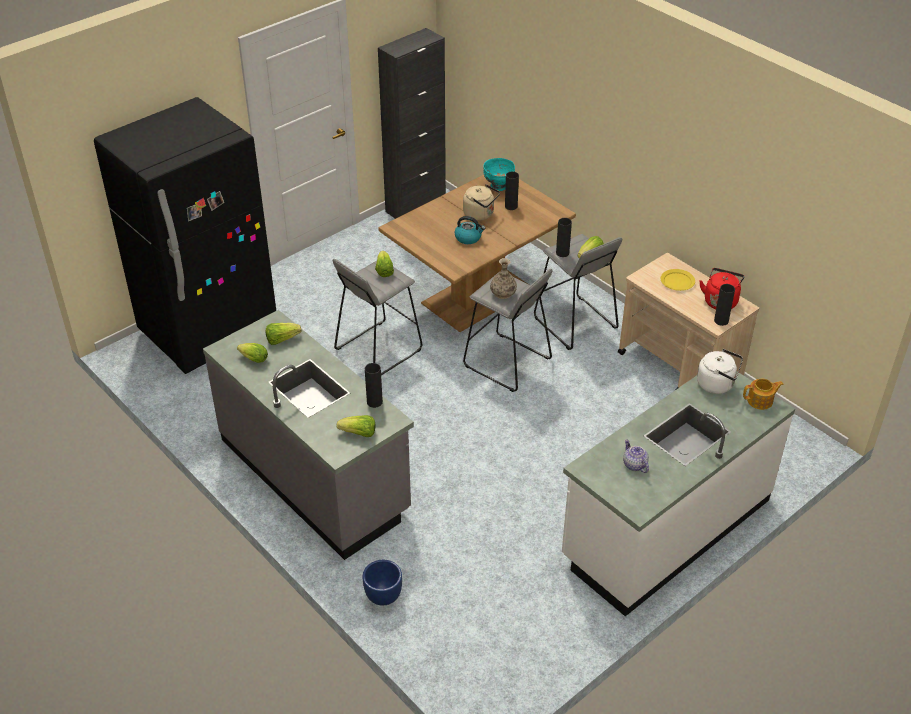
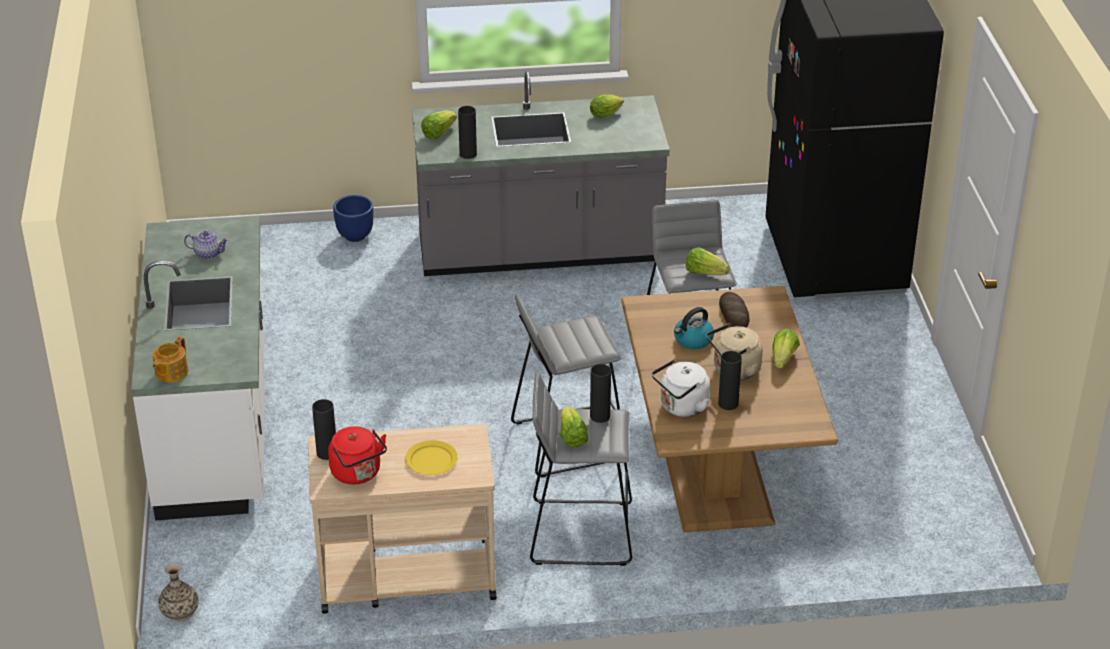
camera: 125 degrees right, 5 degrees down
(282, 339) = (618, 136): lettuce -> lettuce (783, 358)
(415, 206) = (978, 513): black cabinet -> none
(427, 233) = (733, 314): none -> bread
(498, 187) = (785, 414): turquoise bowl -> none
(503, 293) = (573, 336): vase -> vase (180, 611)
(717, 384) = (228, 358): white kettle -> white kettle (681, 407)

